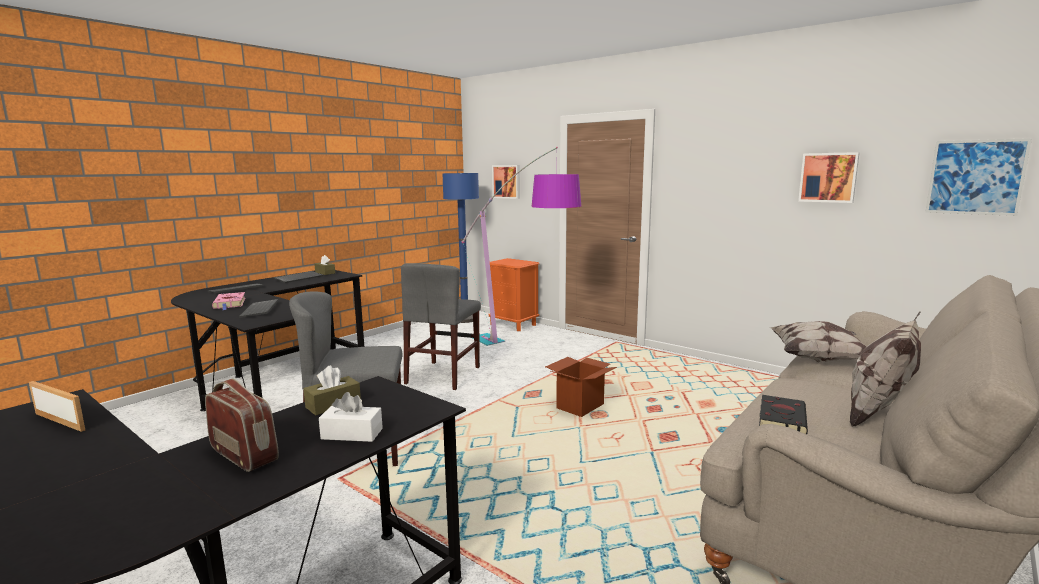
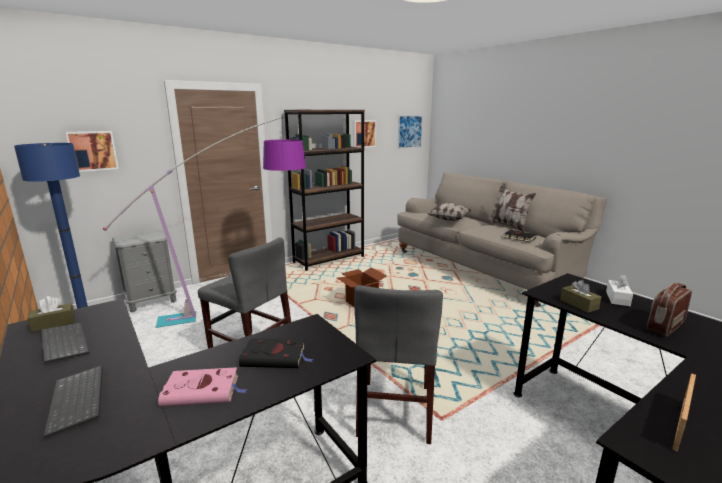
camera: 75 degrees left, 5 degrees up
(261, 310) = (275, 357): keyboard -> black book
(513, 324) = (151, 301): orange nightstand -> grey nightstand
(705, 368) = (329, 259): none -> brown bookcase

